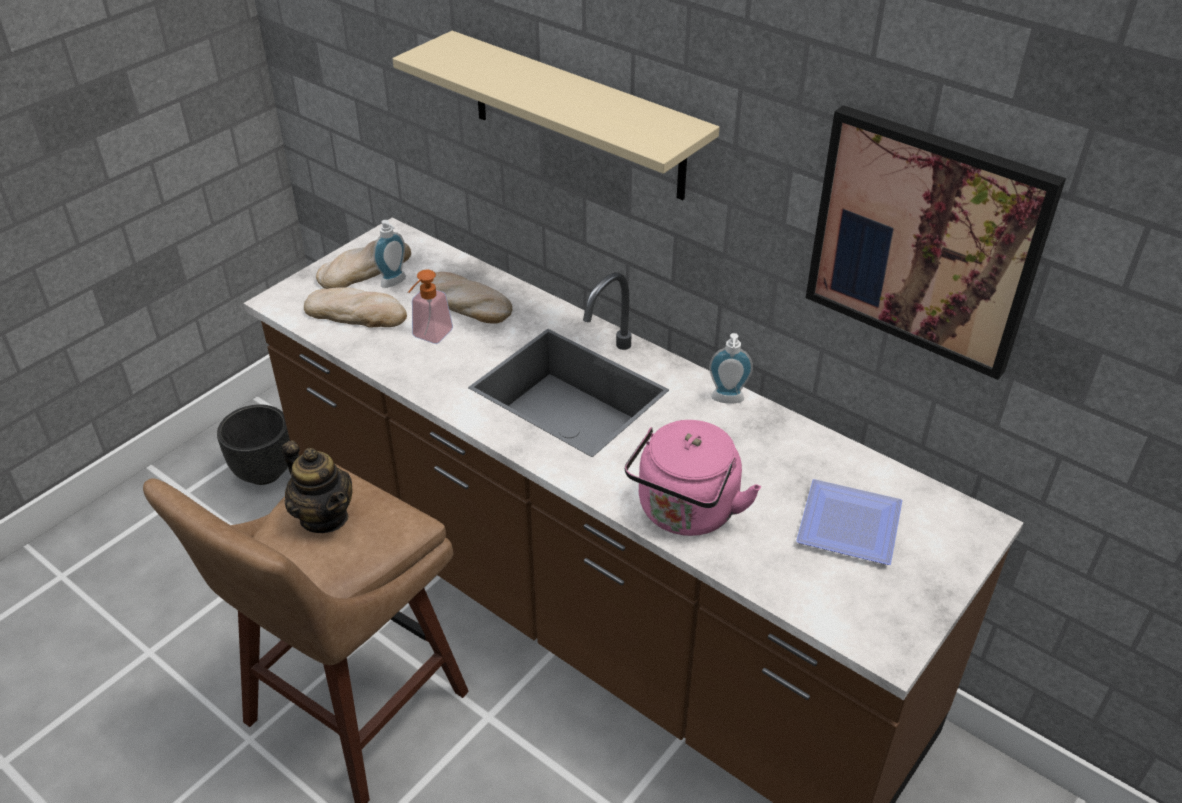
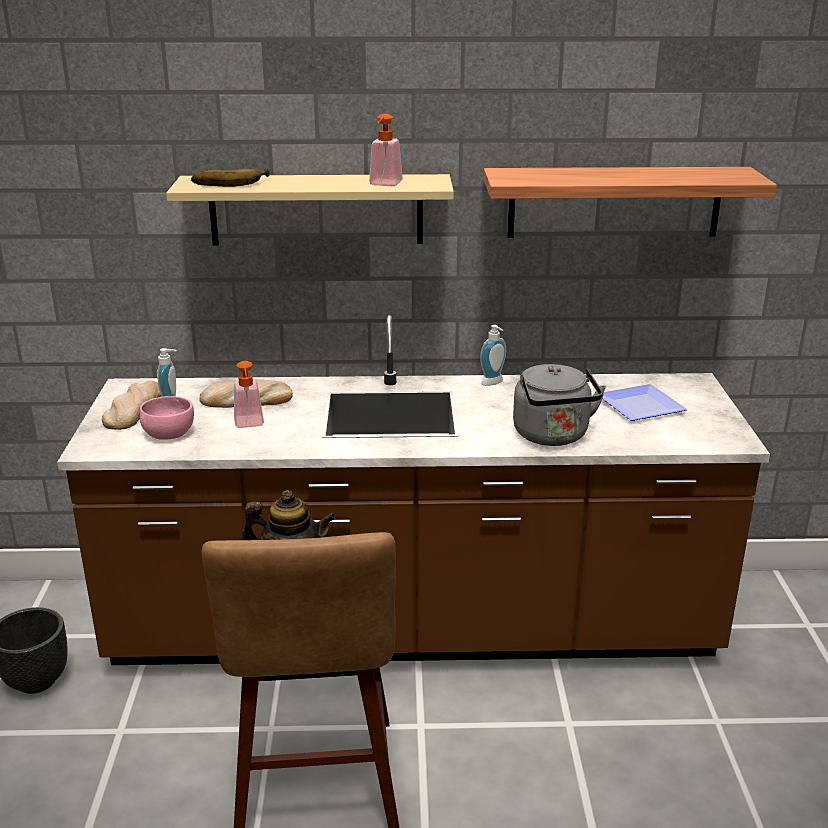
camera: 40 degrees left, 15 degrees down
(356, 313) = (169, 433): bread -> pink bowl
(473, 59) = (230, 182): none -> banana
(609, 122) = (384, 185): none -> soap dispenser
(685, 513) = (553, 436): pink kettle -> grey kettle
(925, 240) = (614, 202): picture -> shelf

